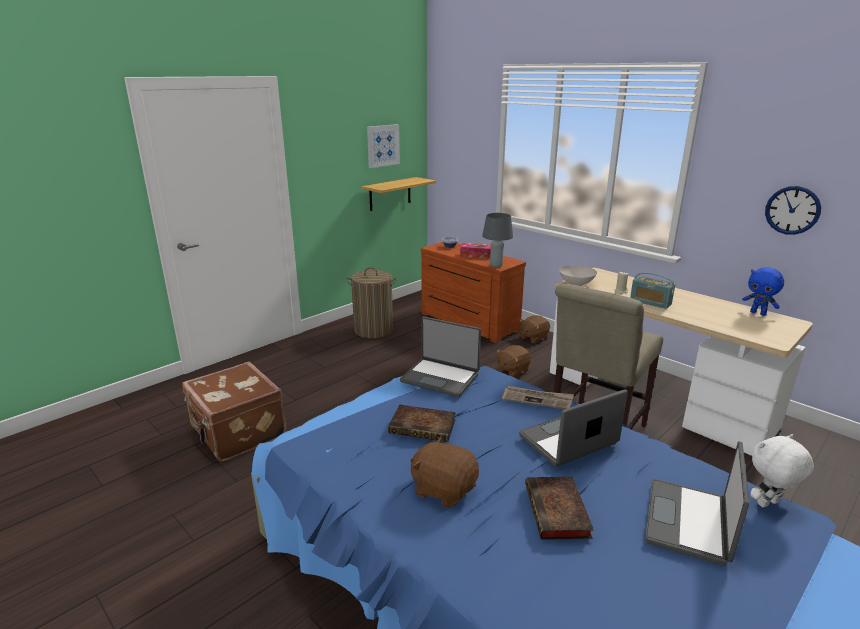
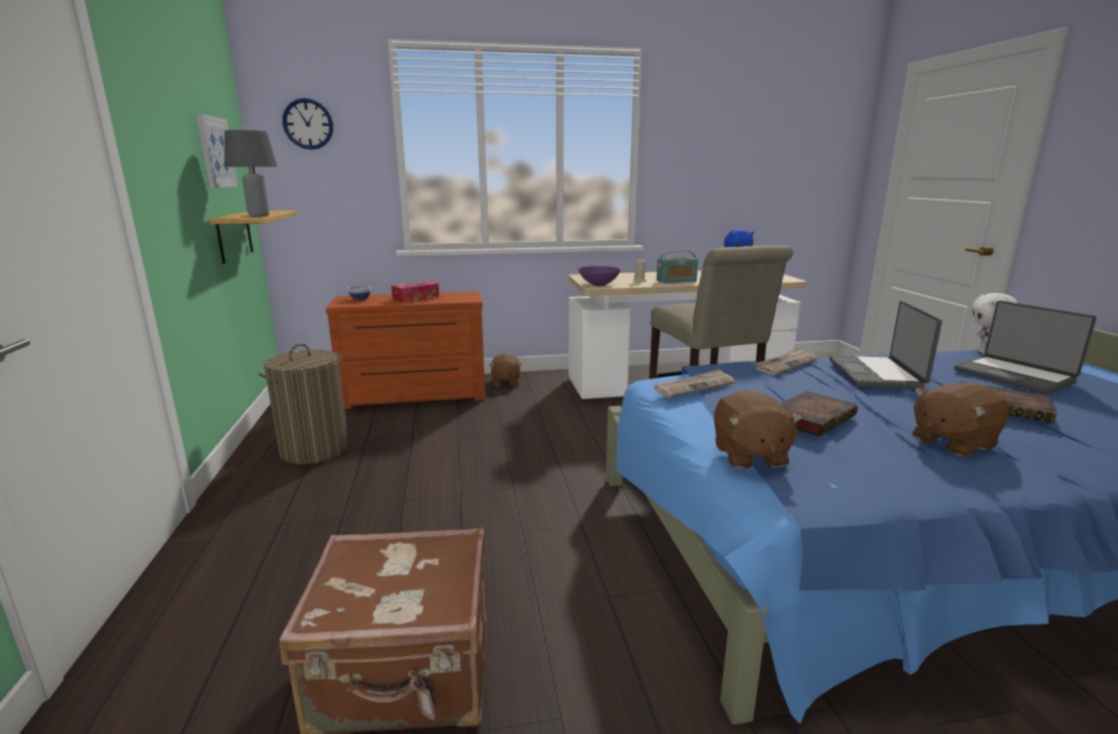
camera: 55 degrees left, 5 degrees down
(440, 377) = (694, 386): laptop -> newspaper
(495, 265) = (464, 299): grey table lamp -> grey table lamp (258, 216)
(512, 370) = (550, 412): brown plush toy -> brown plush toy (749, 456)
(575, 284) = (598, 285): white bowl -> purple bowl
(792, 210) = (726, 181): wall clock -> wall clock (308, 124)

